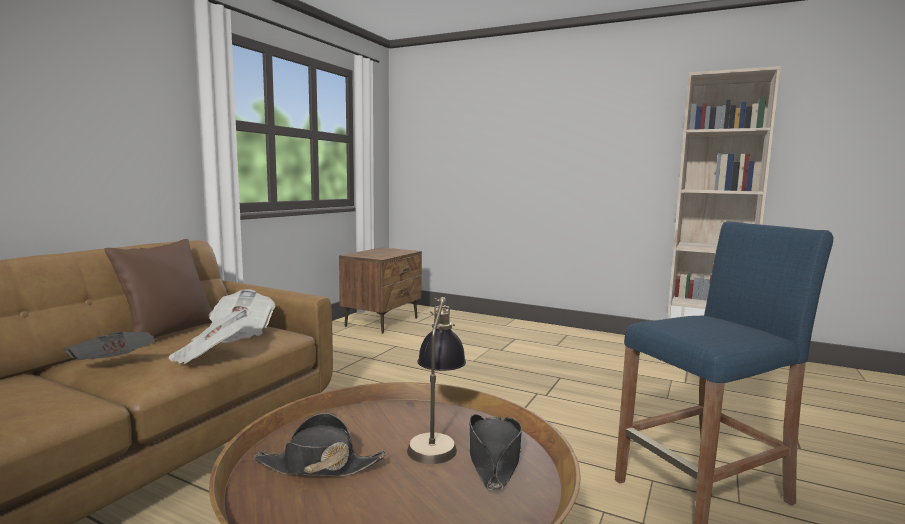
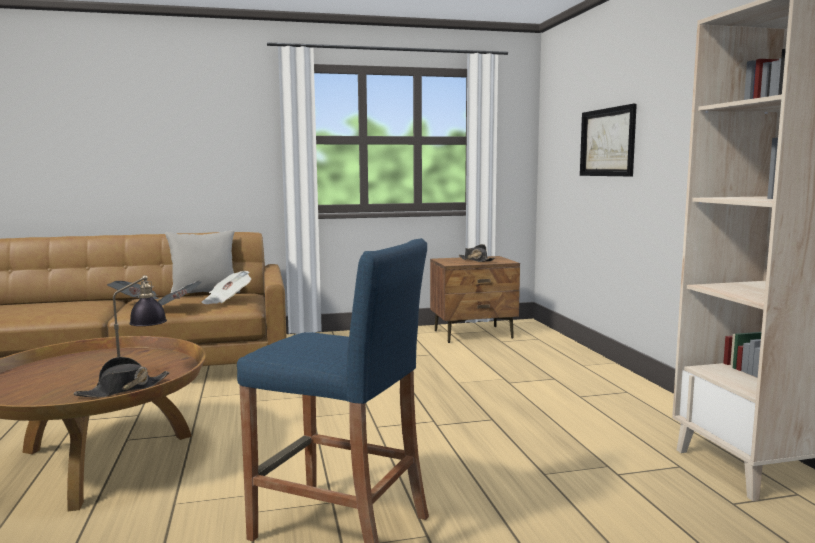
camera: 50 degrees right, 0 degrees up
(168, 332) = (204, 294): brown pillow -> grey pillow
(319, 465) = (79, 364): black hat -> black hat (475, 260)
(497, 149) = (607, 142): none -> picture

